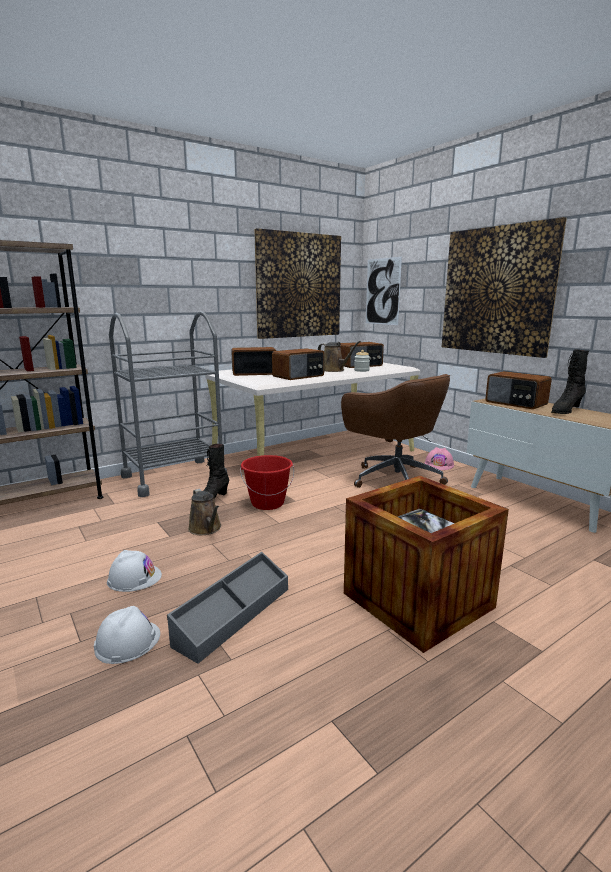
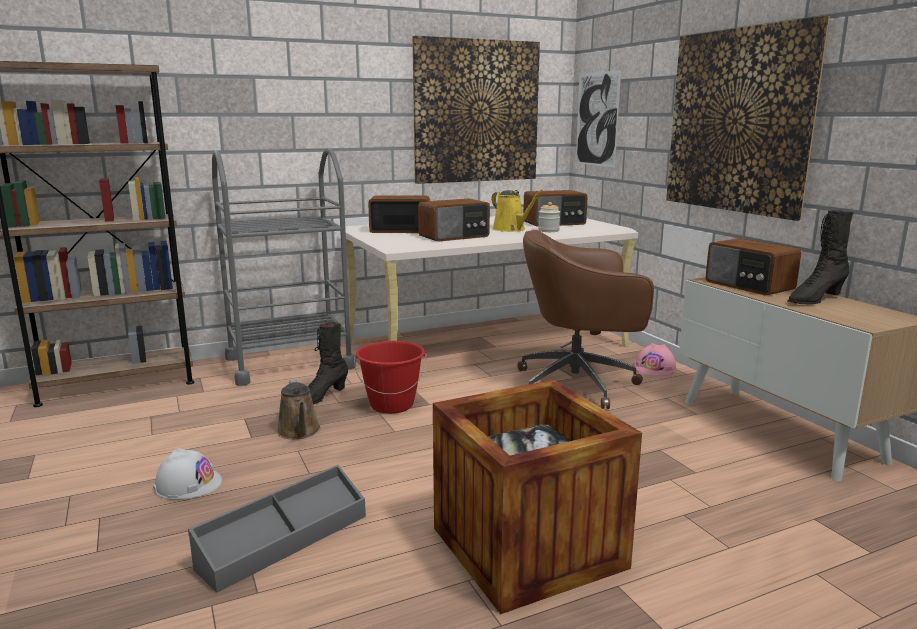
camera: 10 degrees right, 0 degrees up
(127, 641) = (148, 557): white hard hat -> none
(334, 370) = (511, 229): brown watering can -> yellow watering can
(394, 479) = (579, 384): brown office chair -> brown office chair turned 120 degrees clockwise

